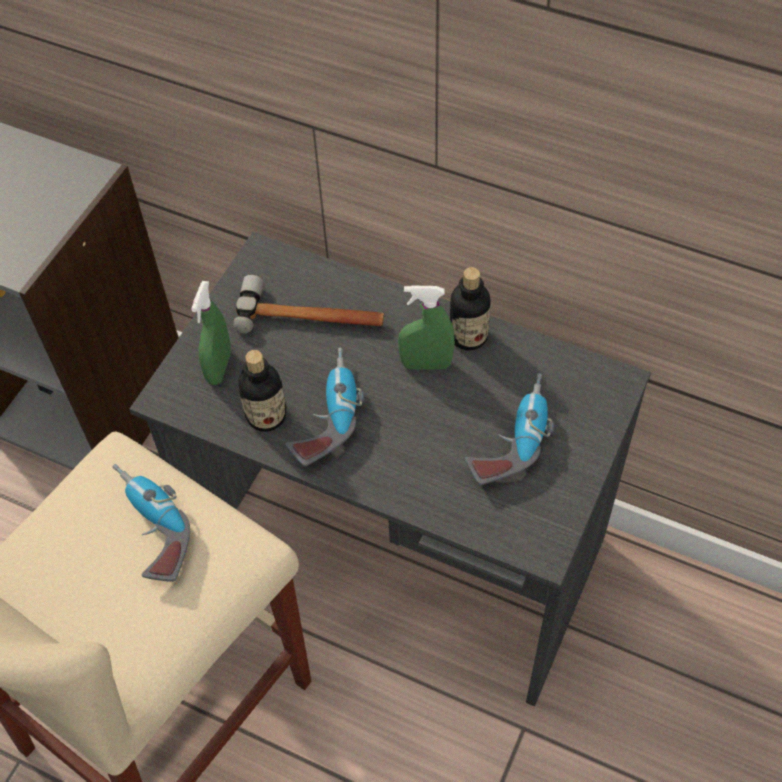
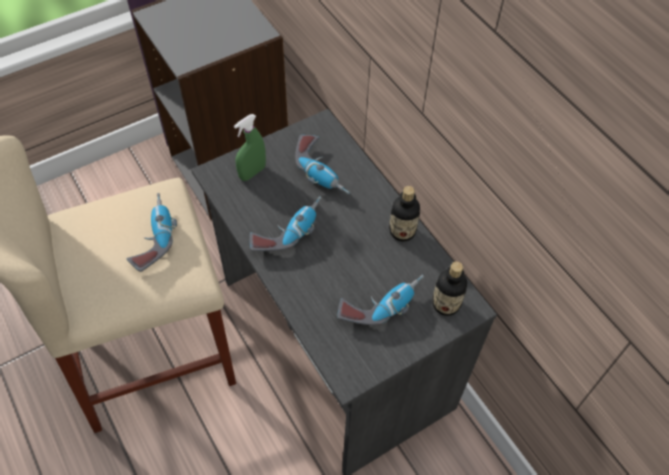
camera: 30 degrees right, 0 degrees up
(266, 416) = (256, 212): bottle -> bottle (446, 304)
(311, 316) = (322, 171): hammer -> power drill
(426, 364) = (365, 233): green spray bottle -> none

